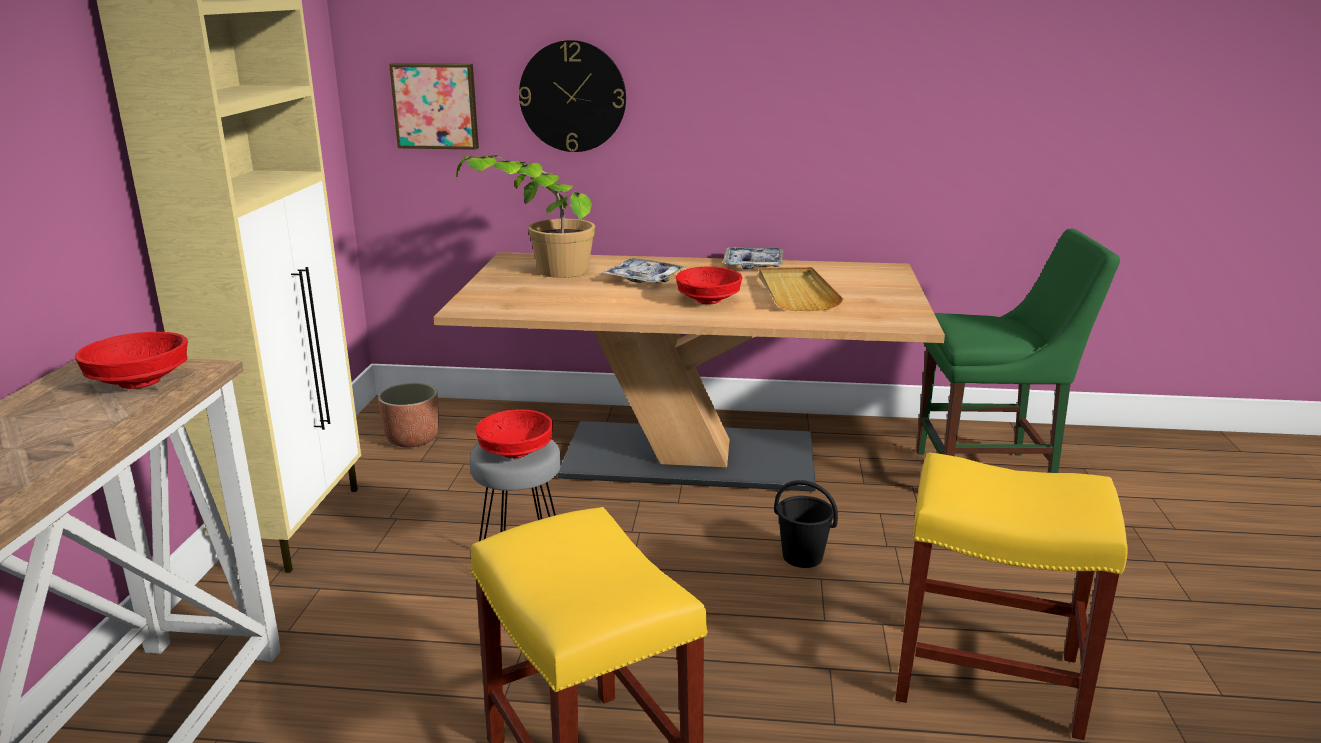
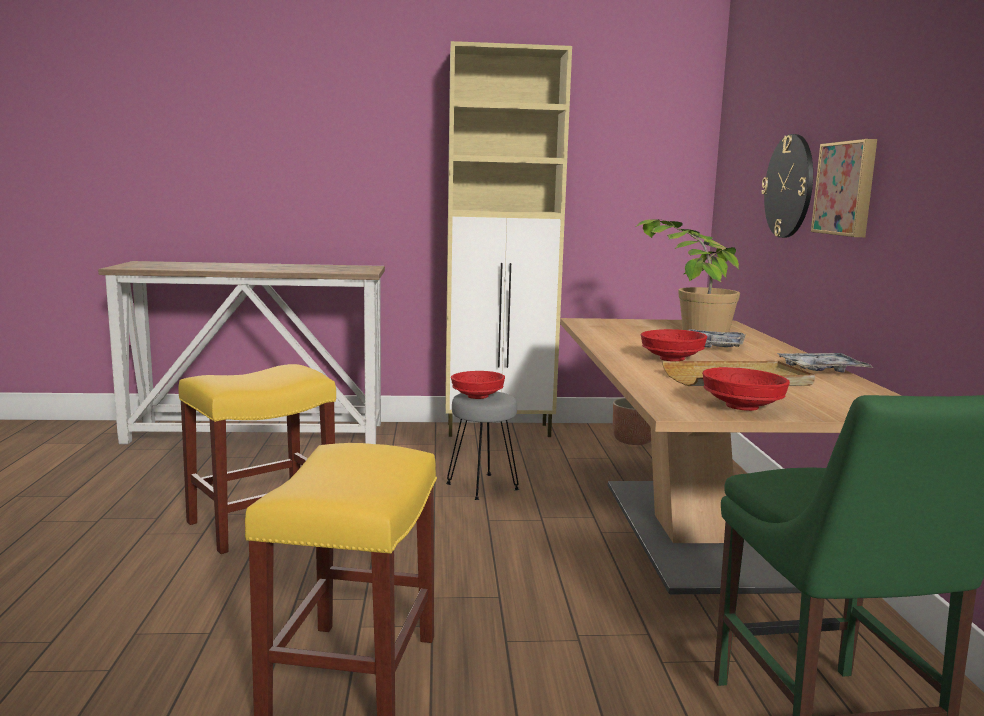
camera: 80 degrees right, 10 degrees down
(141, 382) = (348, 269): red bowl -> red bowl (742, 407)
(436, 106) = (739, 195): picture -> picture (847, 188)
(803, 557) = (533, 588): black bucket -> none

